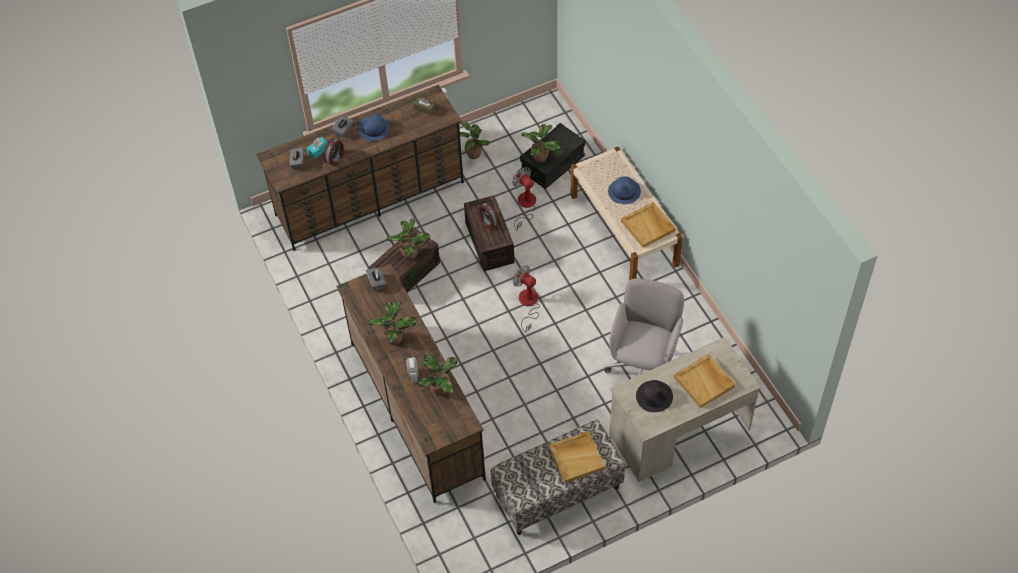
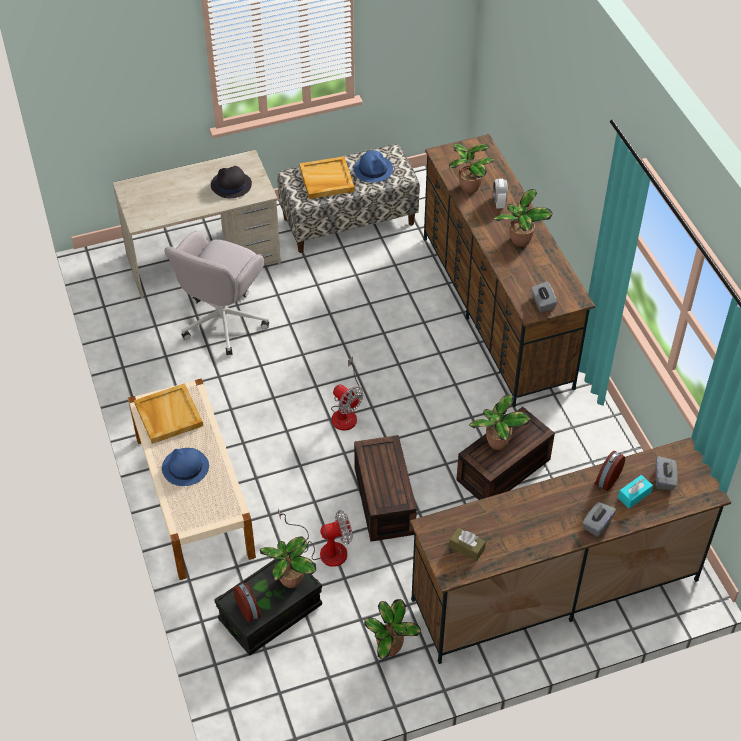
camera: 175 degrees left, 5 degrees down
(374, 129) = (549, 521): blue hat -> blue hat (373, 169)
(488, 221) = (385, 476): alarm clock -> alarm clock (249, 609)
(525, 206) = (324, 549): fan -> fan turned 75 degrees counterclockwise
(704, 382) = (171, 192): beige tray -> none

